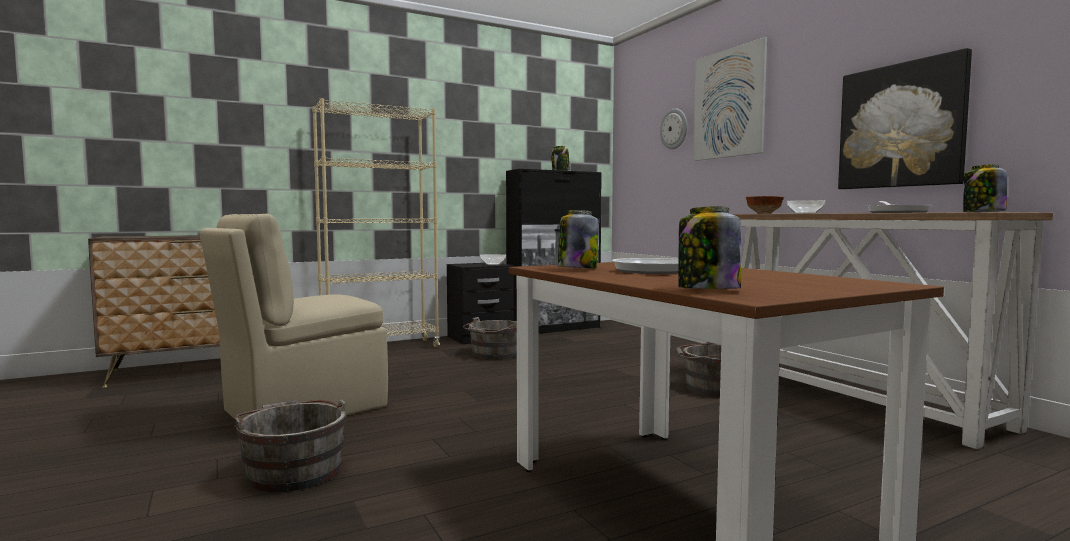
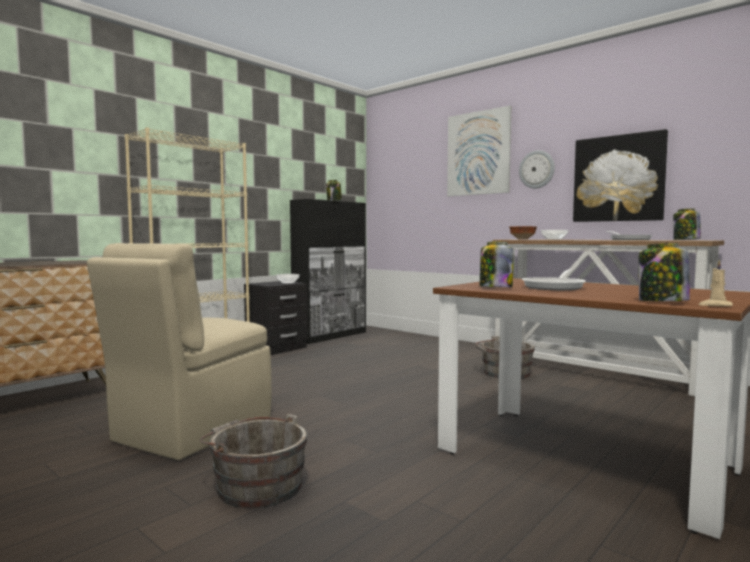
camera: 20 degrees left, 0 degrees up
(494, 354) = (307, 362): grey bucket -> none
(674, 129) = (428, 170): wall clock -> wall clock (537, 169)
(757, 297) = (715, 305): none -> beige candle

